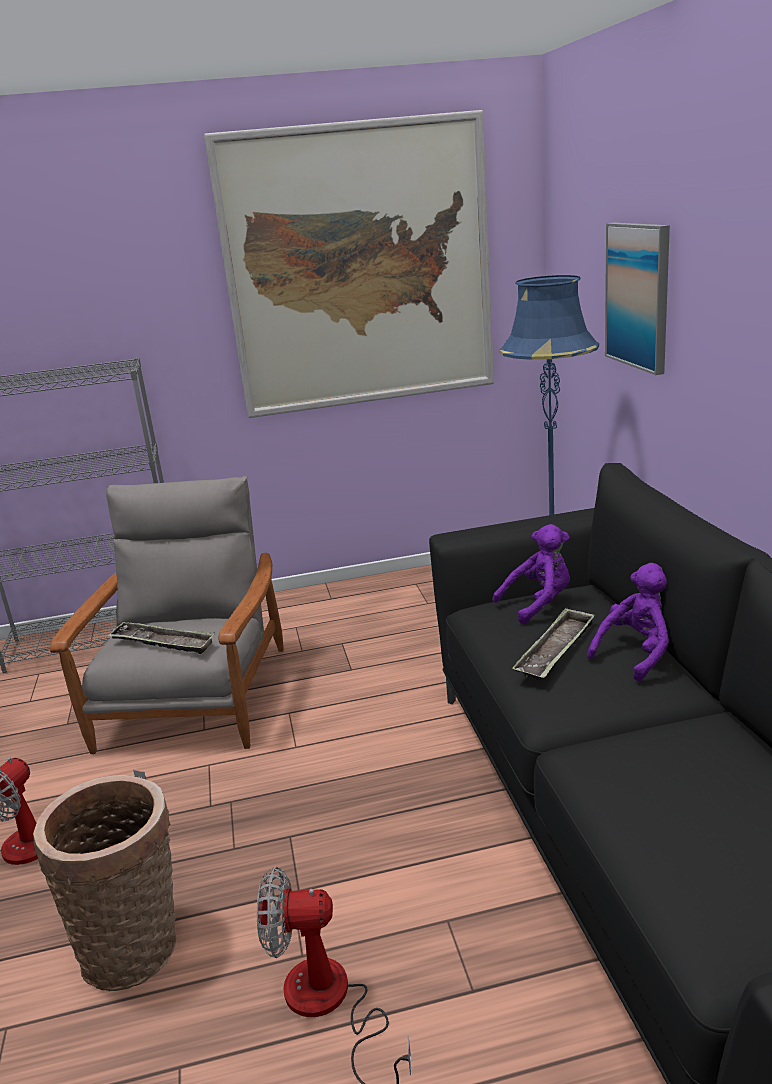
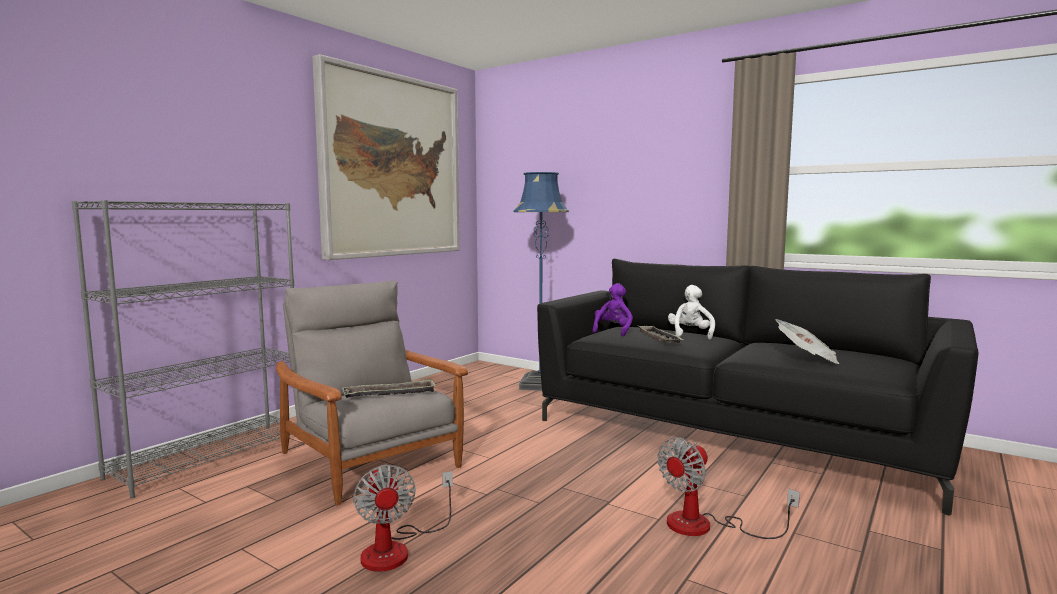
camera: 45 degrees left, 15 degrees down
(136, 947) = (566, 557): basket -> none
(637, 654) = (690, 334): purple plush toy -> white plush toy
(638, 296) = (578, 187): picture -> none
(675, 815) = (807, 358): none -> newspaper

